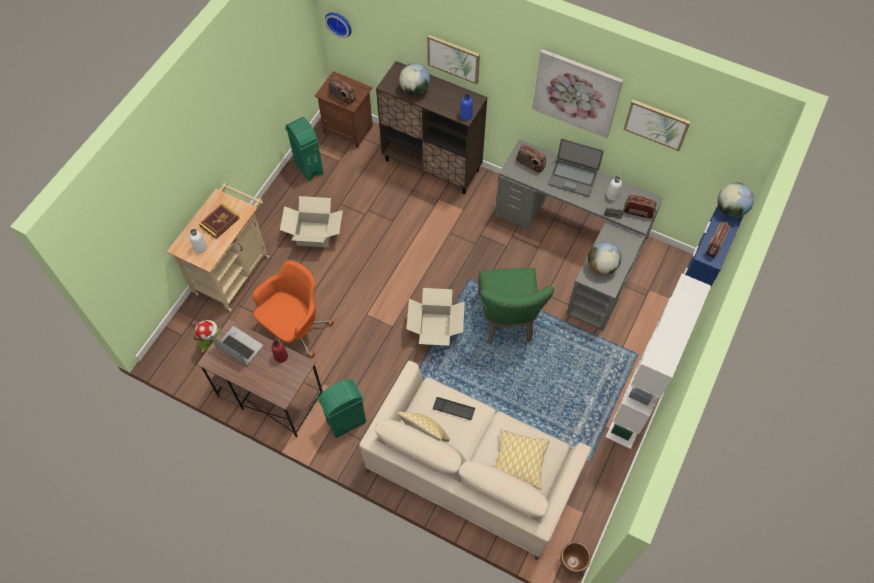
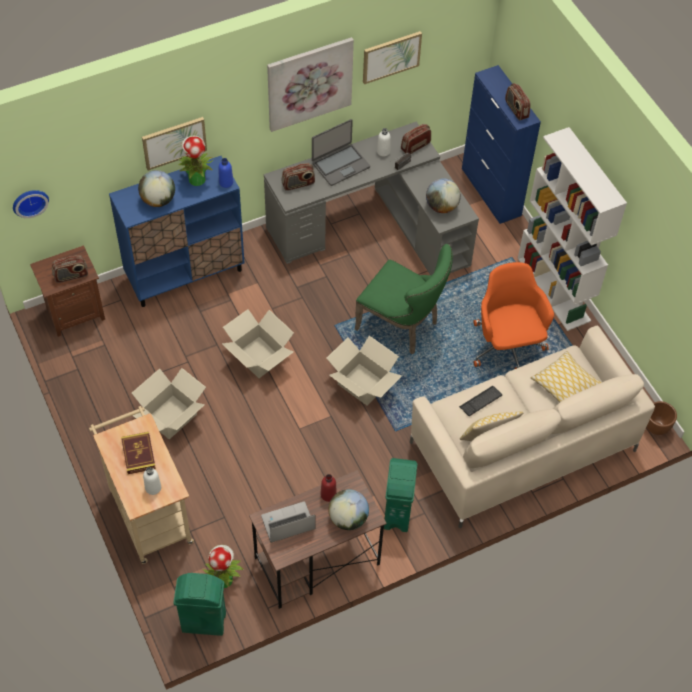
camera: 55 degrees left, 5 degrees down
(295, 330) = (263, 498): orange office chair -> orange office chair (507, 346)
(309, 167) = (86, 374): green trash can -> green trash can (203, 622)
(404, 251) = (259, 357): none -> cardboard box
(432, 165) = (185, 274): brown cabinet -> blue cabinet
(453, 97) = (196, 179): none -> potted plant
(730, 209) = (493, 78): globe -> globe (348, 518)

